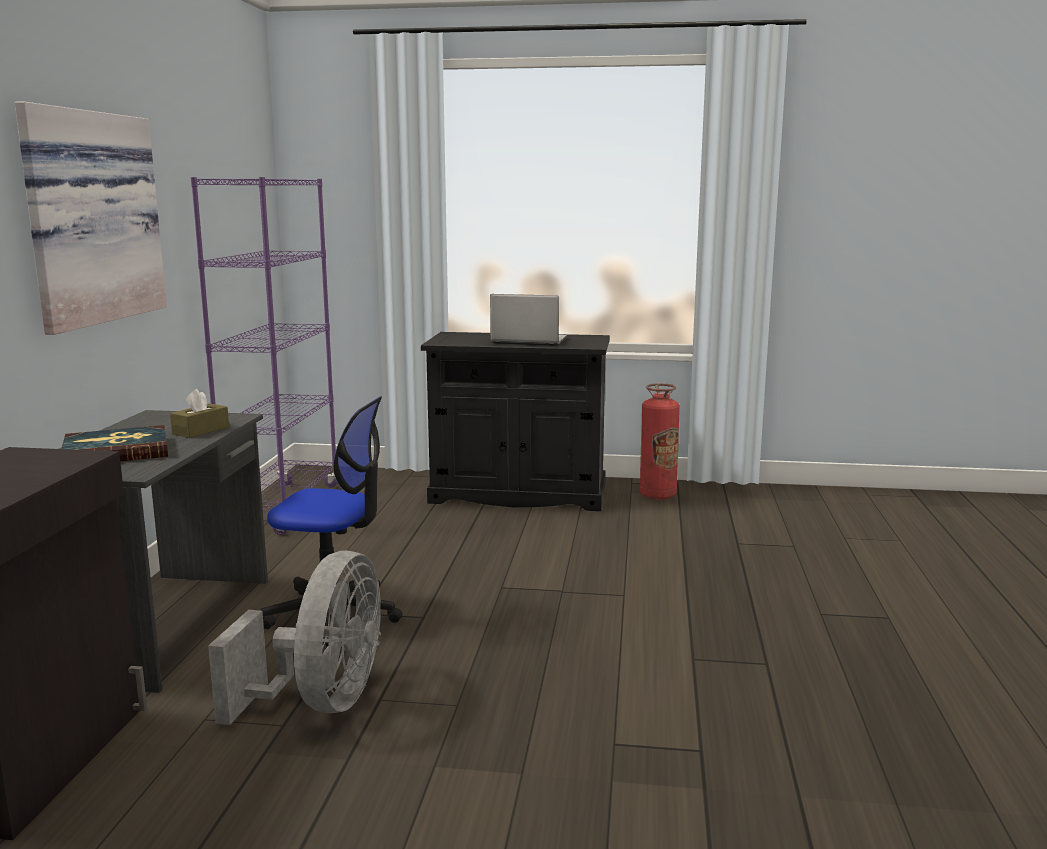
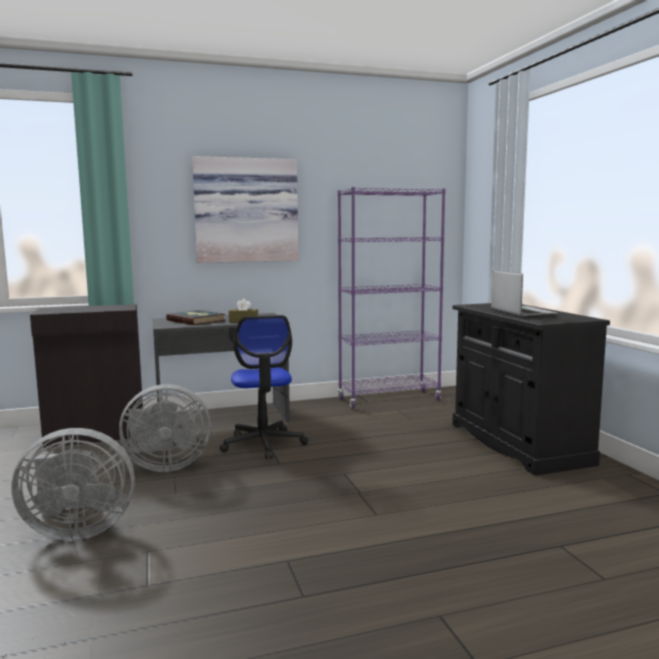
camera: 65 degrees right, 5 degrees down
(502, 800) = (77, 530): none -> grey fan
(658, 495) = (618, 490): fire extinguisher -> none

